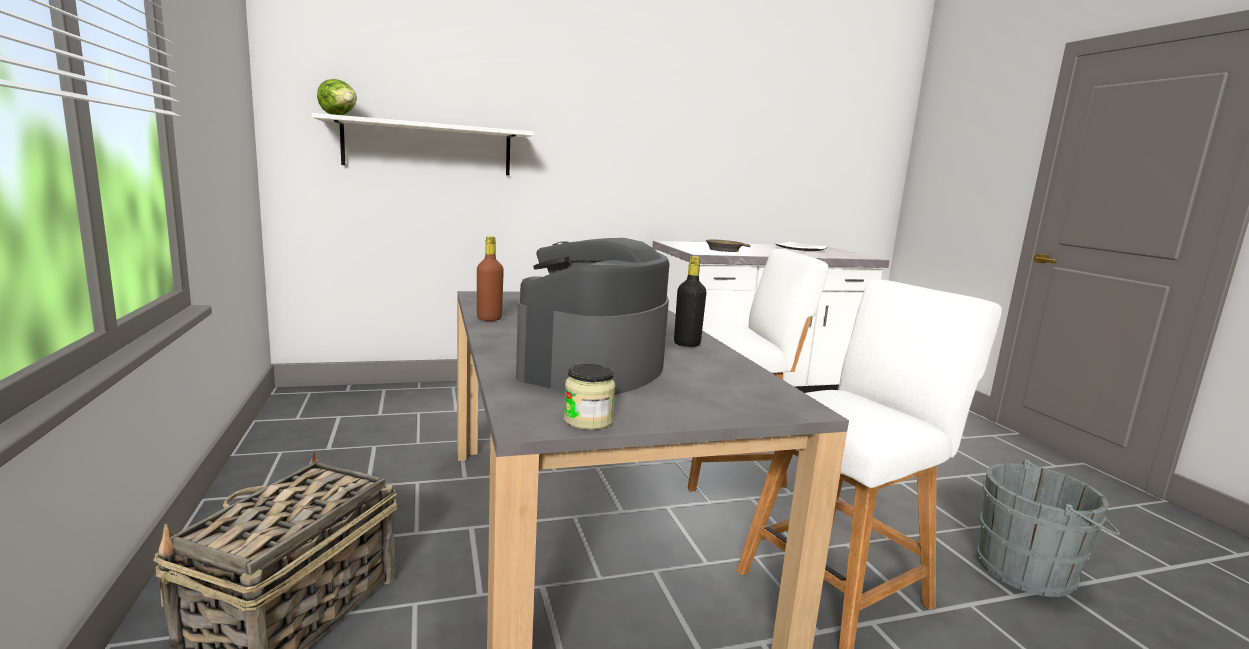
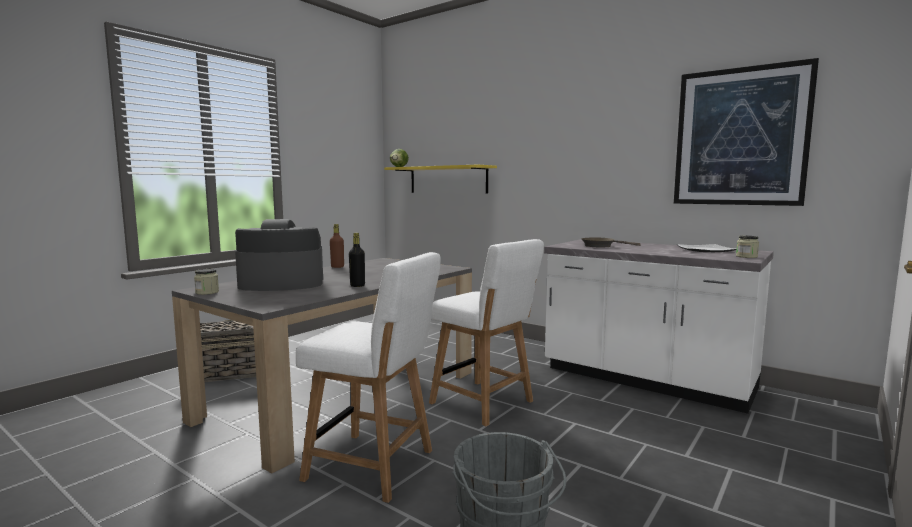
camera: 55 degrees right, 5 degrees down
(428, 148) = (448, 180): white shelf -> yellow shelf
(807, 135) = (740, 137): none -> picture
(853, 254) = (746, 256): none -> jar

